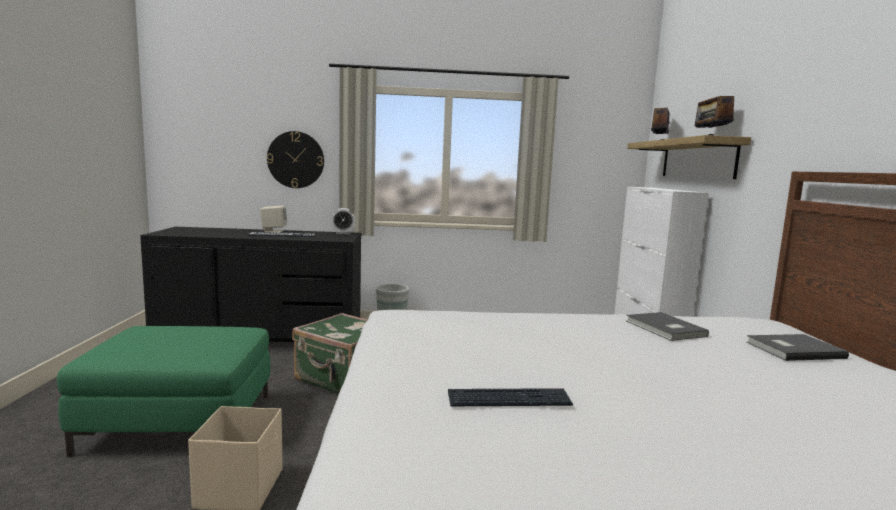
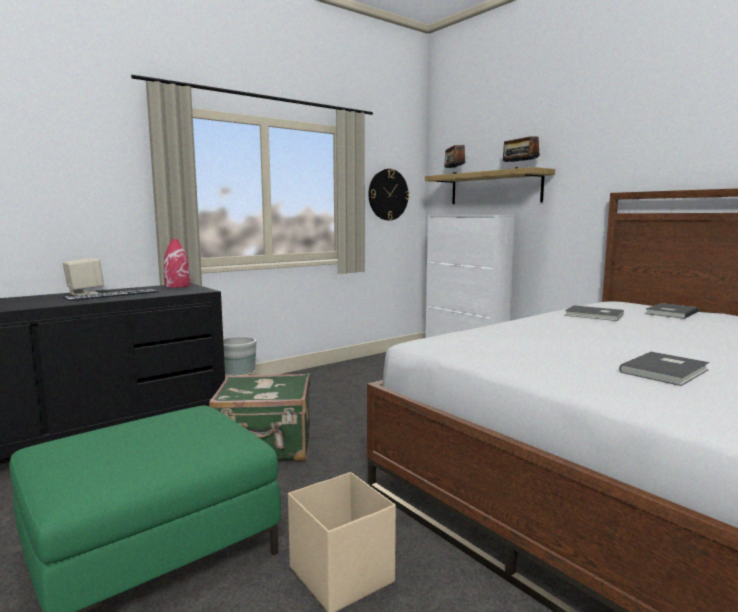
camera: 35 degrees left, 0 degrees up
(296, 160) = (87, 197): wall clock -> wall clock (388, 194)
(343, 233) = (177, 285): alarm clock -> red vase
(509, 400) = (667, 371): keyboard -> grey book

